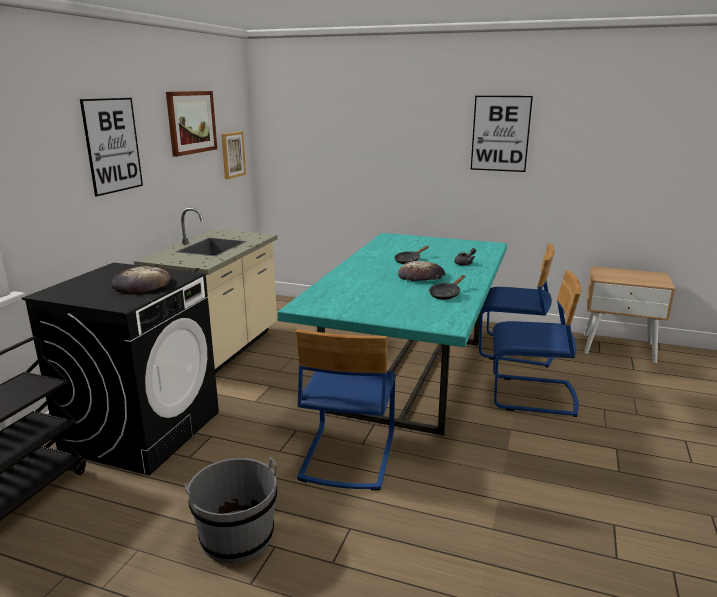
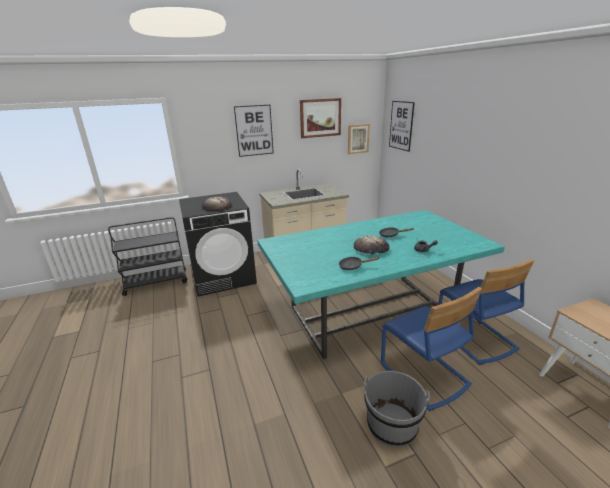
camera: 50 degrees right, 5 degrees up
(237, 537) = (177, 341): grey bucket -> grey bucket (391, 425)
(347, 456) = (264, 336): blue chair -> none
(500, 133) = (531, 144): picture -> picture (401, 125)

